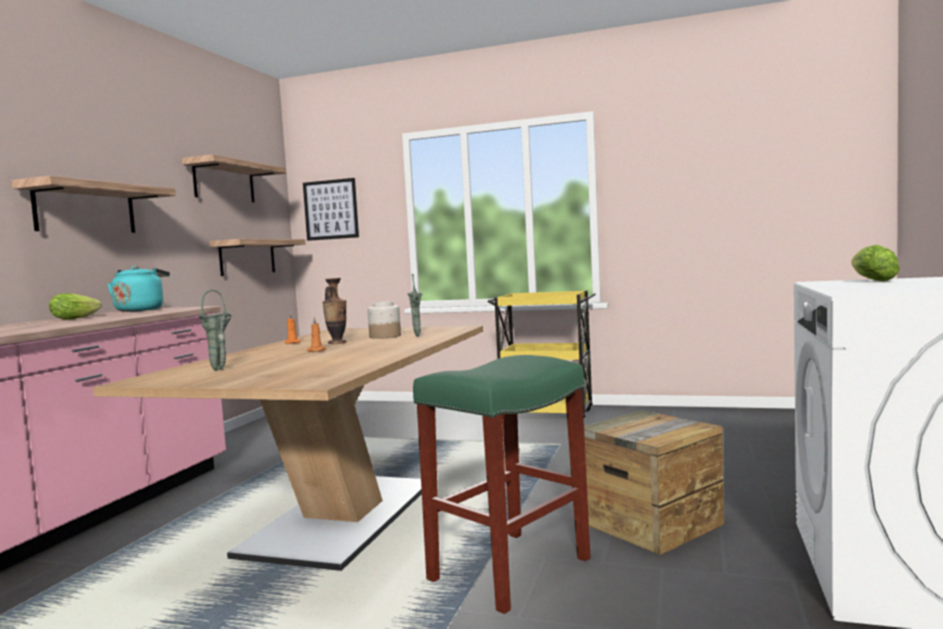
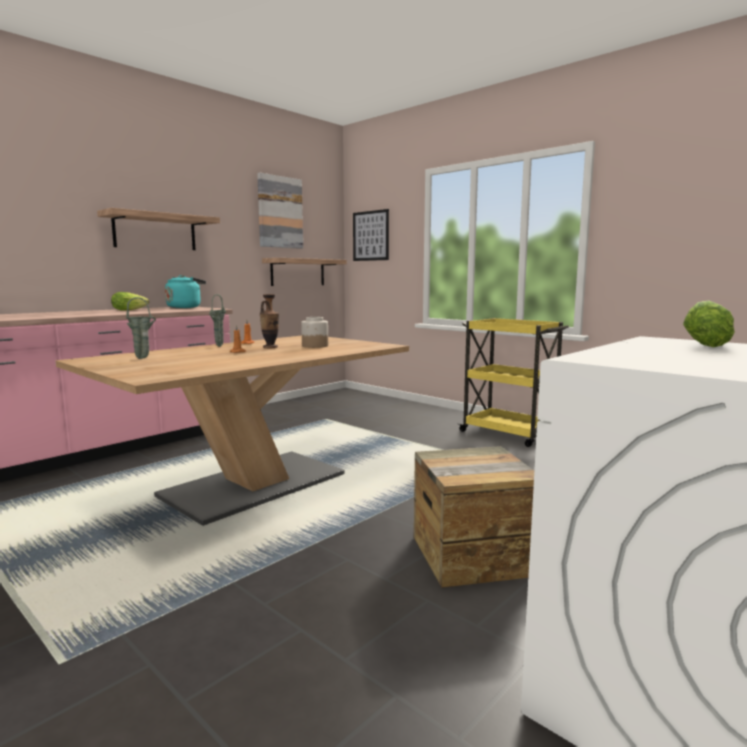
camera: 25 degrees right, 5 degrees up
(224, 182) = (280, 212): shelf -> picture
(417, 336) = (333, 349): green vase -> green vase (219, 346)
(509, 570) = (307, 561): green stool -> none

